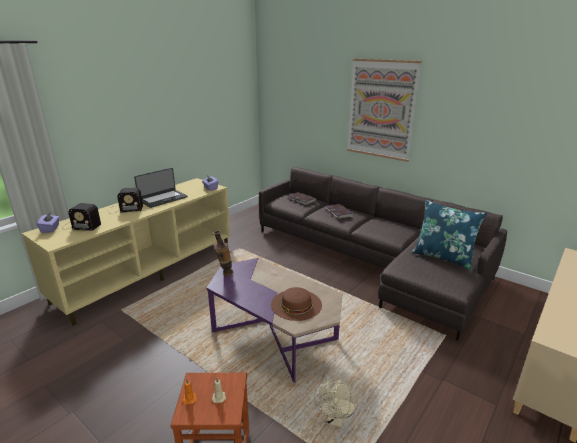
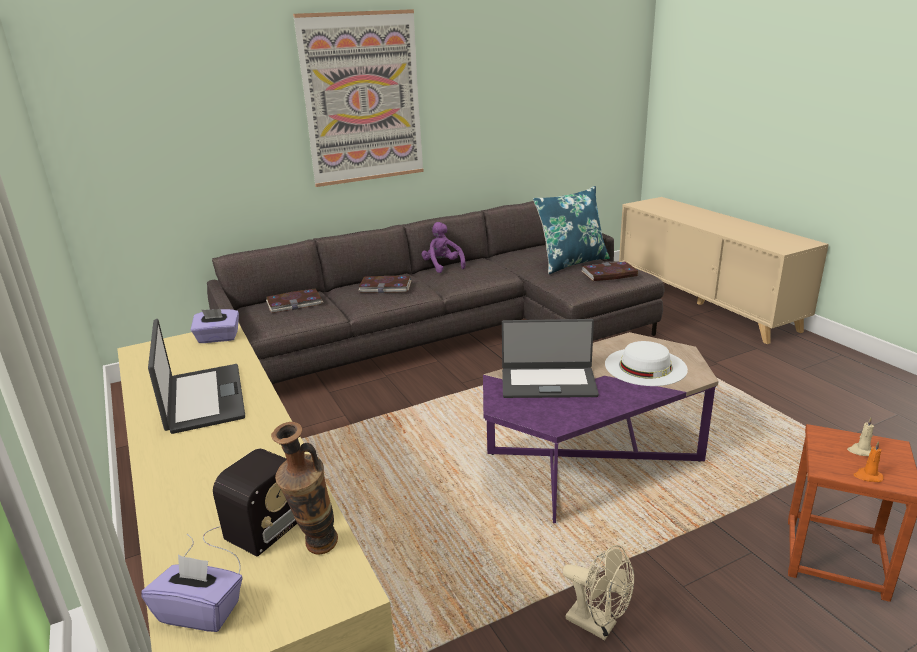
camera: 65 degrees left, 0 degrees up
(124, 209) = (201, 459): radio -> none
(224, 274) = (519, 412): vase -> vase (316, 551)
(259, 276) = (548, 382): none -> laptop
(296, 304) = (645, 366): brown hat -> white hat
(335, 419) = (772, 445): beige fan -> beige fan (598, 625)
(385, 219) = (442, 266): none -> purple plush toy
(437, 274) = (609, 274): none -> book

